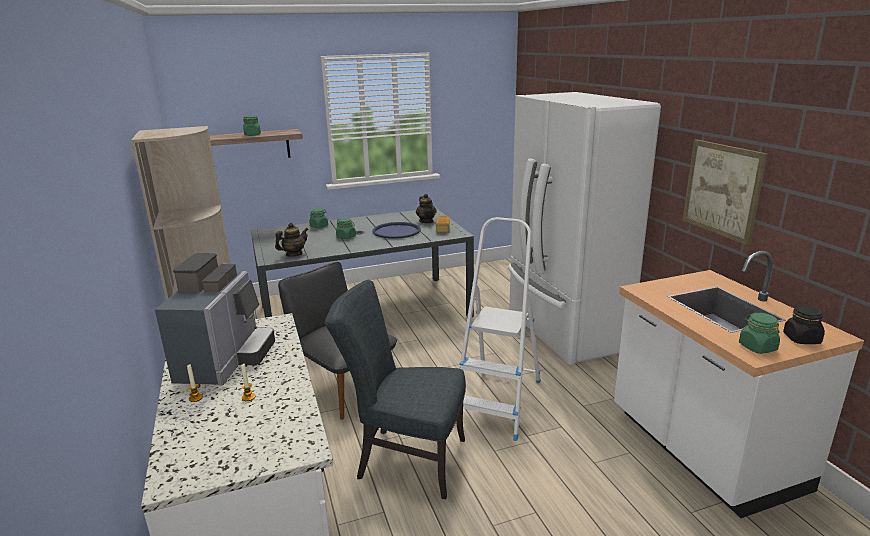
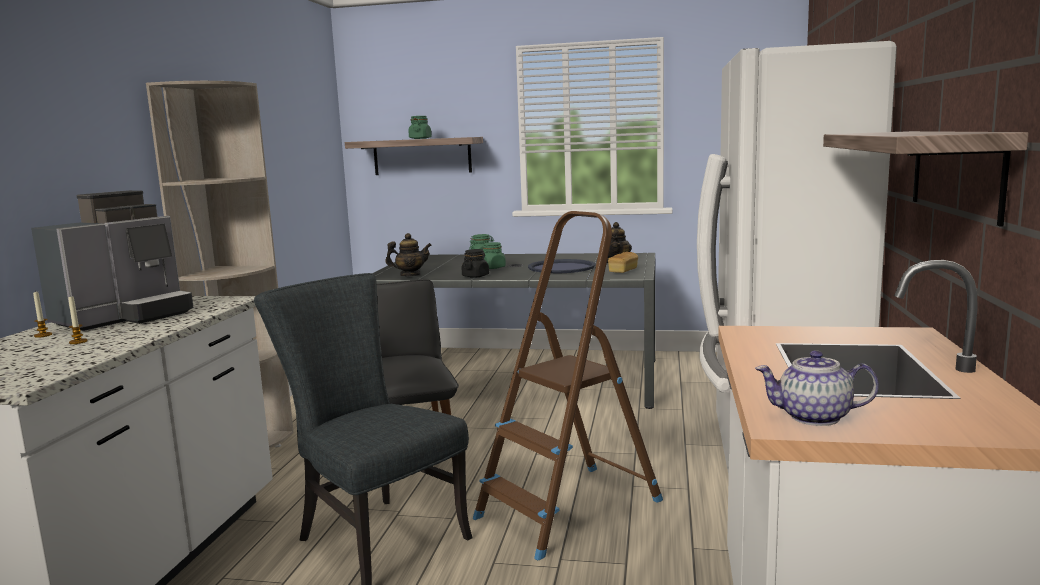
camera: 30 degrees right, 10 degrees down
(497, 402) = (567, 509): white step ladder -> brown step ladder
(722, 190) = (956, 172): picture -> shelf
(757, 347) = (813, 417): green jar -> teapot
(801, 339) = (938, 424): black jar -> black jar (475, 276)

